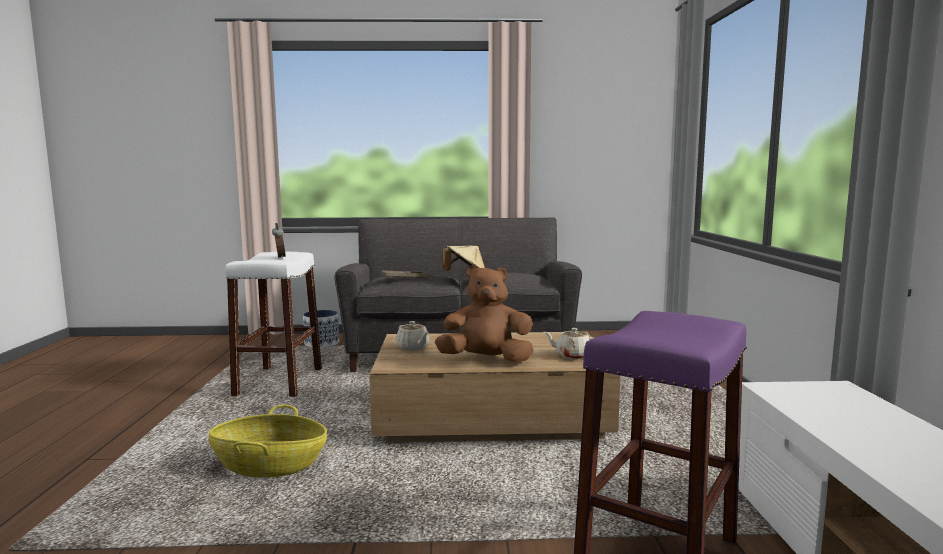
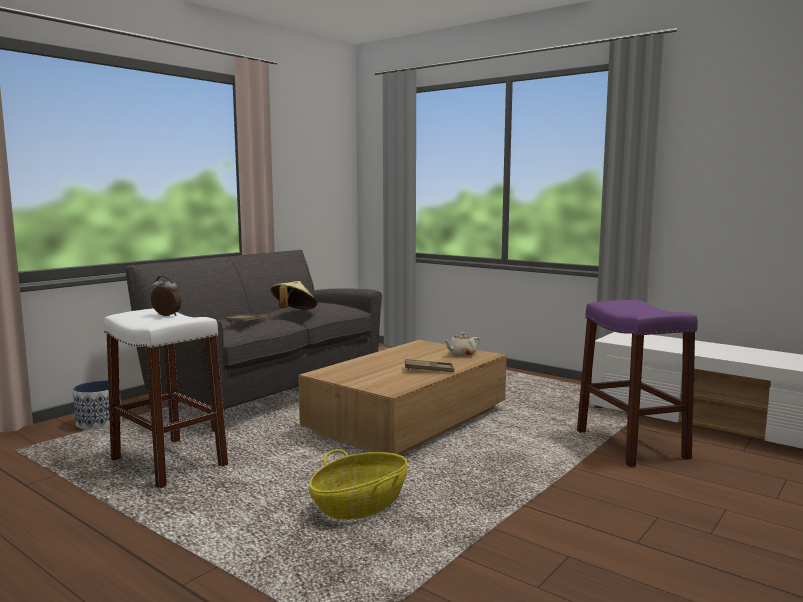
camera: 50 degrees left, 0 degrees up
(413, 348) = (357, 376): beige teapot -> none
(486, 360) = (429, 369): brown plush toy -> brown tray

